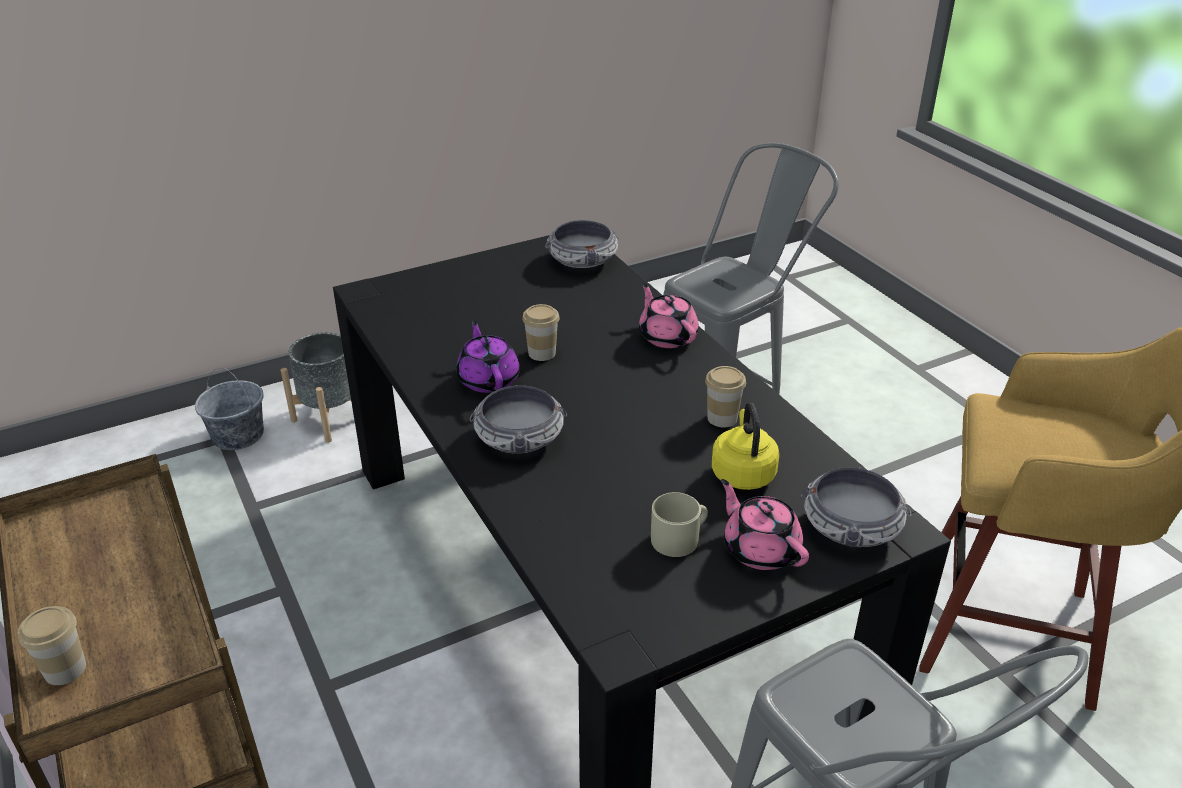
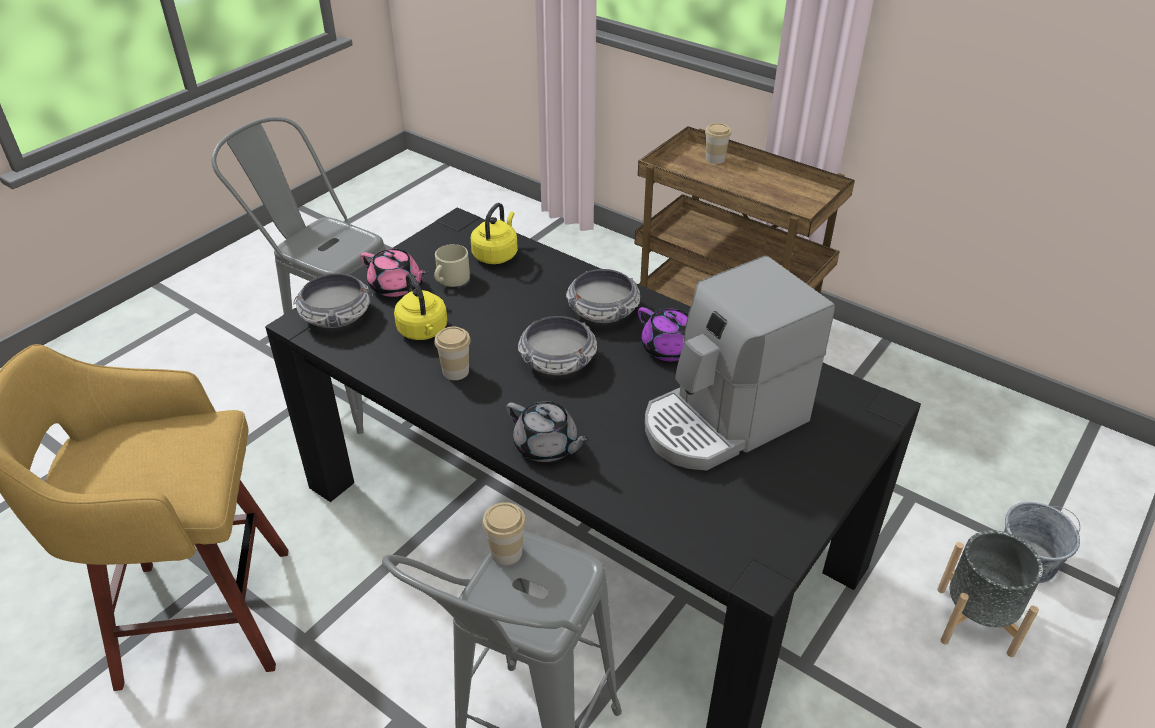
camera: 155 degrees right, 5 degrees up
(504, 315) = (722, 421): none -> coffee machine
(542, 353) = (649, 389): cup -> cup (506, 552)
(582, 260) = (716, 537): bowl -> bowl (557, 361)
(595, 561) = (496, 254): none -> yellow kettle
(667, 336) = (546, 446): pink teapot -> grey teapot

